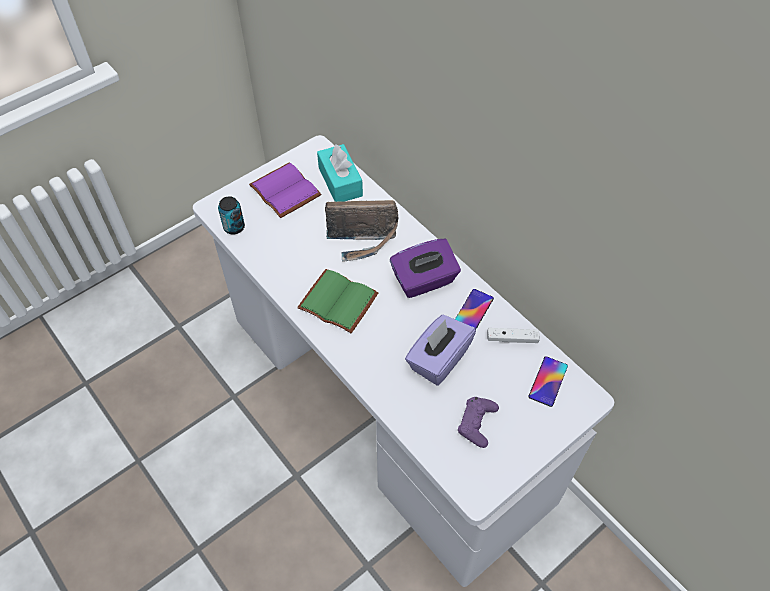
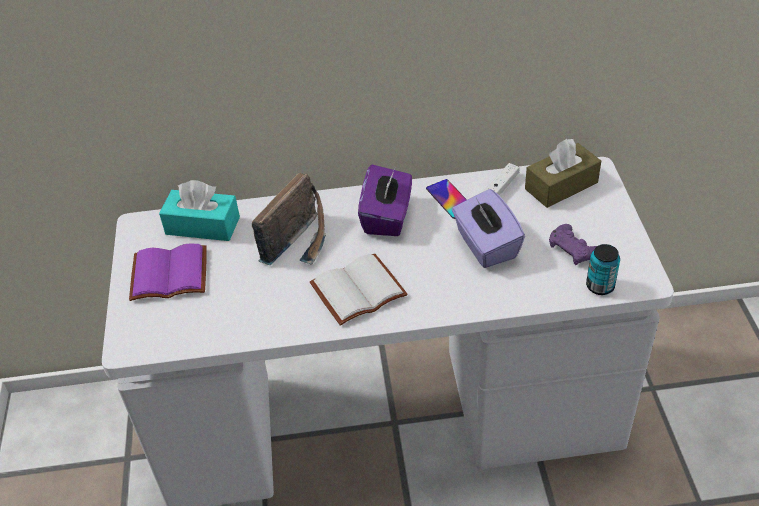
camera: 55 degrees left, 10 degrees down
(234, 227) = (176, 339): can -> can (600, 286)
(340, 301) = (358, 288): green book -> white book
(548, 381) = (561, 186): phone -> brown tissue box

